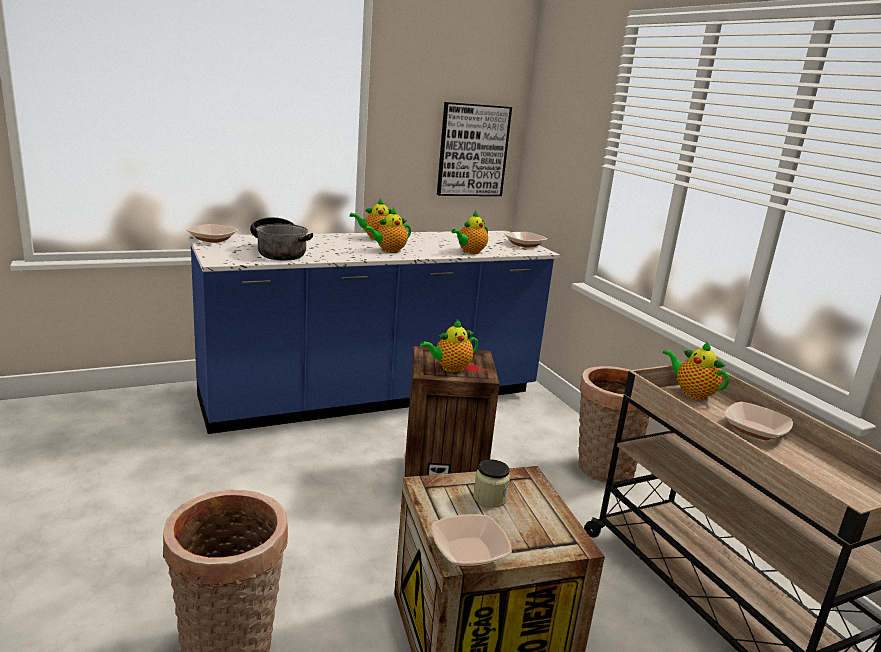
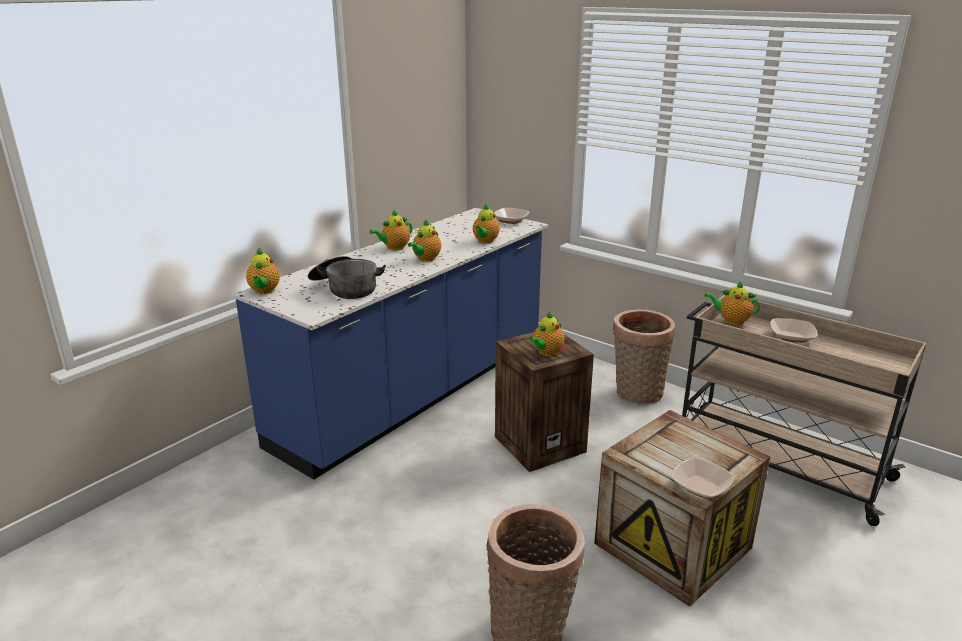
camera: 25 degrees left, 5 degrees up
(213, 239) = (264, 291): bowl -> teapot
(472, 150) = (432, 139): picture -> none
(489, 498) = (670, 445): jar -> none

